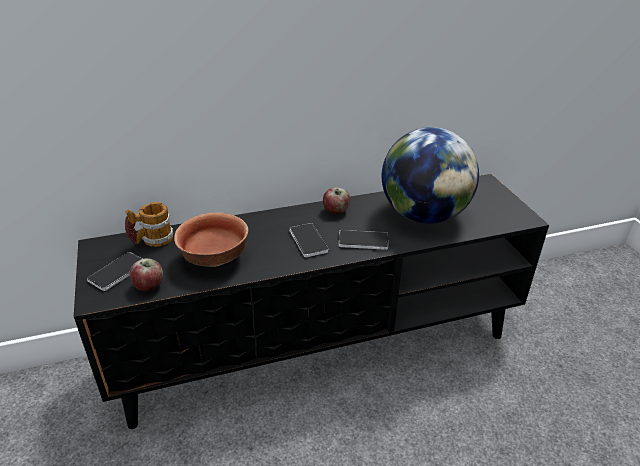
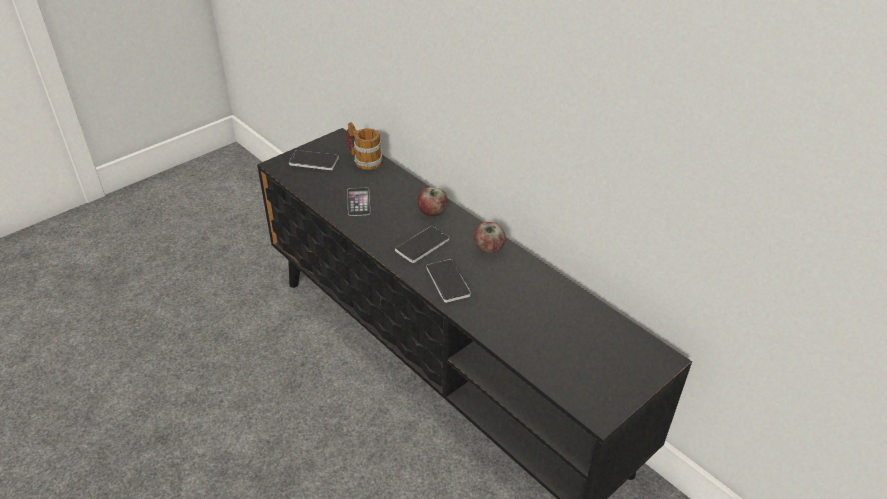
camera: 65 degrees right, 5 degrees up
(149, 286) = (306, 182): apple -> apple (432, 212)
(214, 260) = (358, 201): bowl -> phone
(423, 215) = (532, 316): globe -> none

